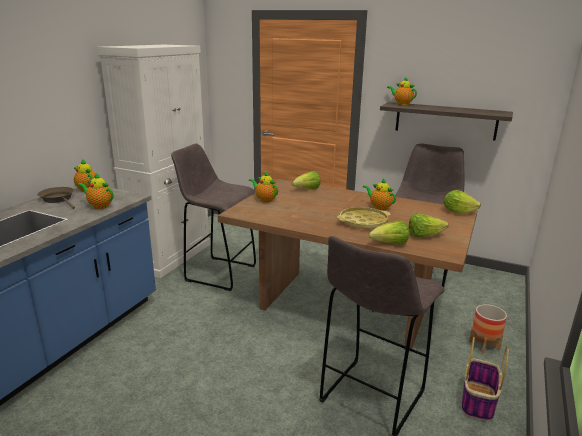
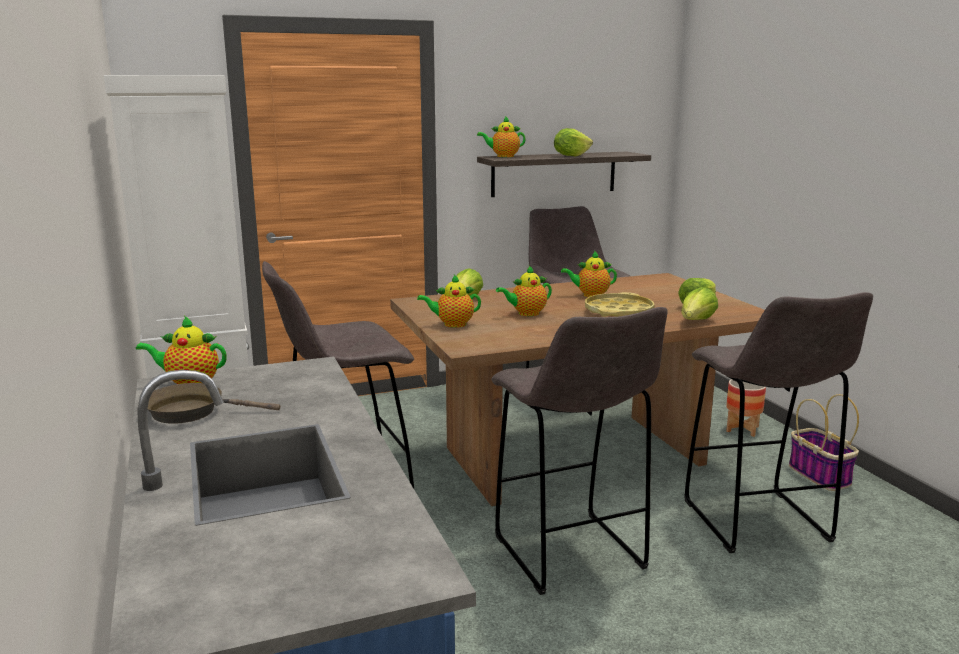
camera: 45 degrees left, 5 degrees down
(99, 206) = (304, 393): teapot -> teapot (526, 313)
(247, 350) = (571, 555): none -> grey stool
(458, 212) = (662, 279): lettuce -> lettuce (571, 156)

